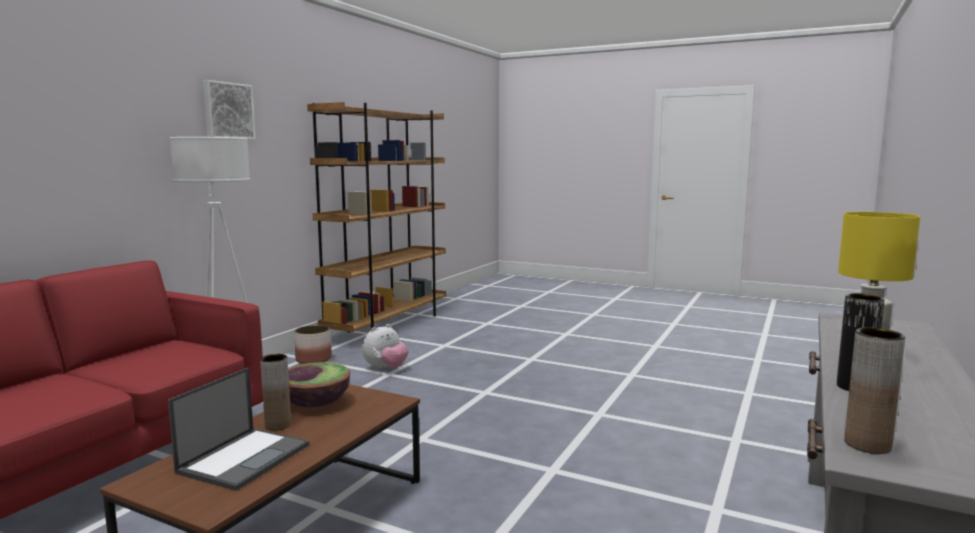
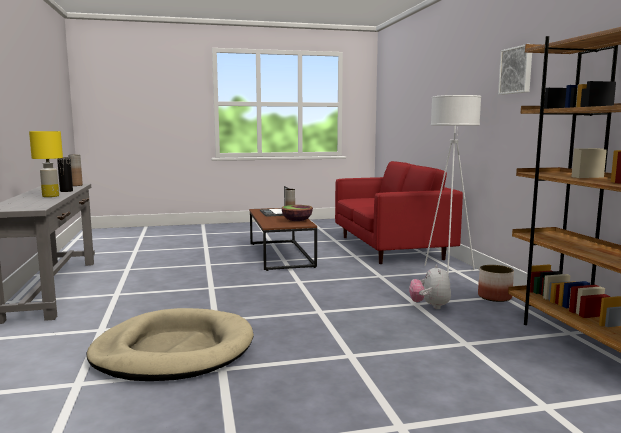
camera: 140 degrees right, 0 degrees up
(662, 396) = (173, 351): none -> beige dog bed

